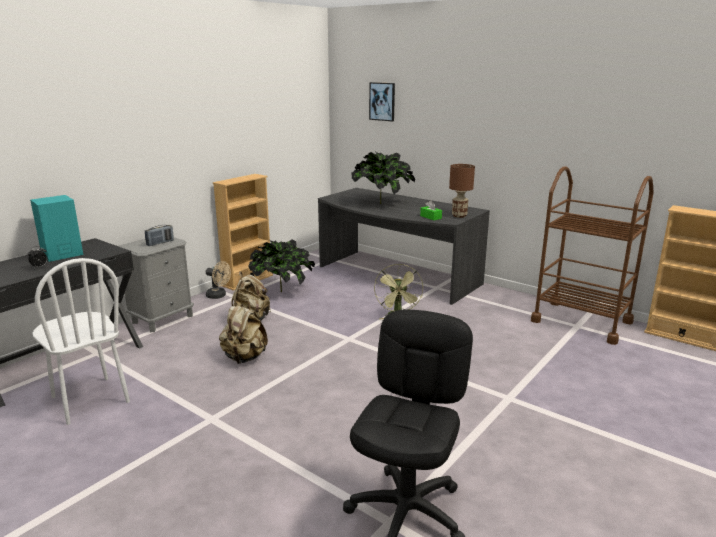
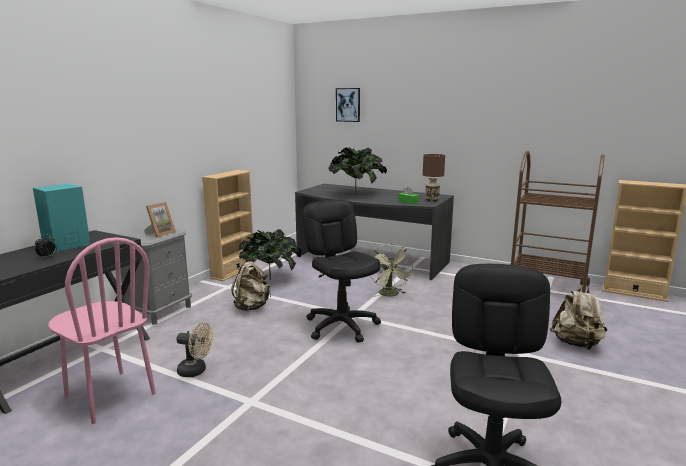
camera: 10 degrees left, 5 degrees down
(89, 400) = (109, 396): white chair -> pink chair
(160, 243) = (160, 233): radio -> picture frame
(219, 296) = (210, 287): beige fan -> beige fan (196, 371)
(244, 358) = (260, 340): beige backpack -> beige backpack (576, 344)
(331, 349) = (342, 326): none -> black office chair

